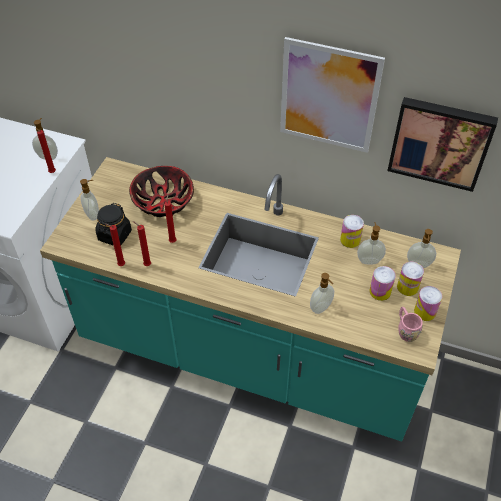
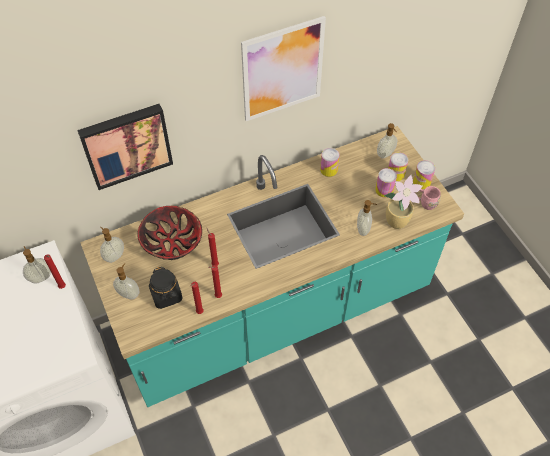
camera: 45 degrees left, 5 degrees up
(361, 325) = (398, 221): none -> potted plant
(369, 260) = (355, 174): soap dispenser -> soap dispenser (114, 256)
(440, 142) = (371, 56): picture -> picture (126, 144)

